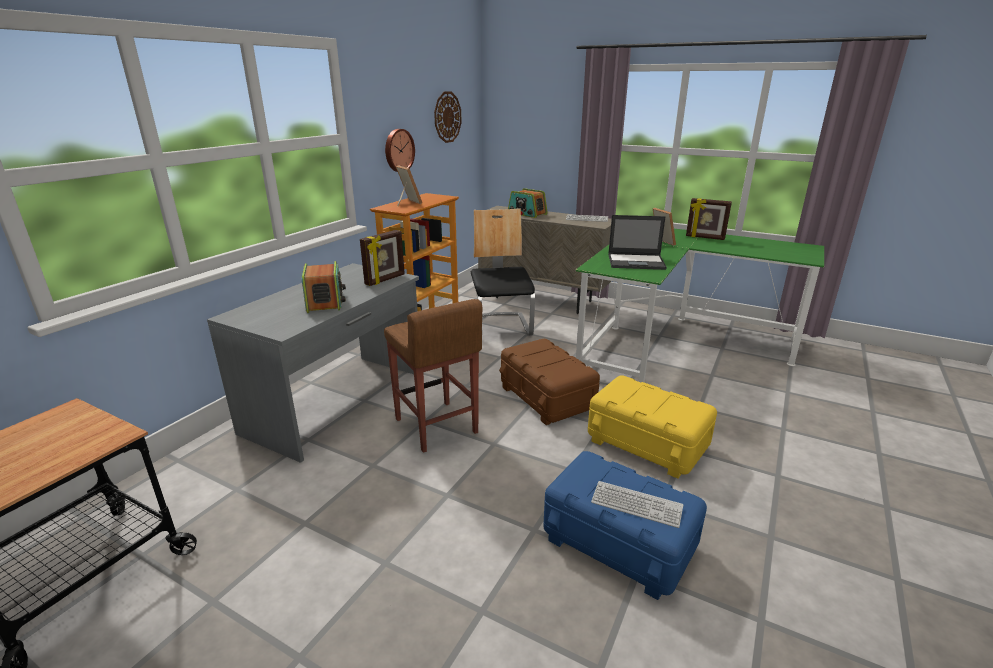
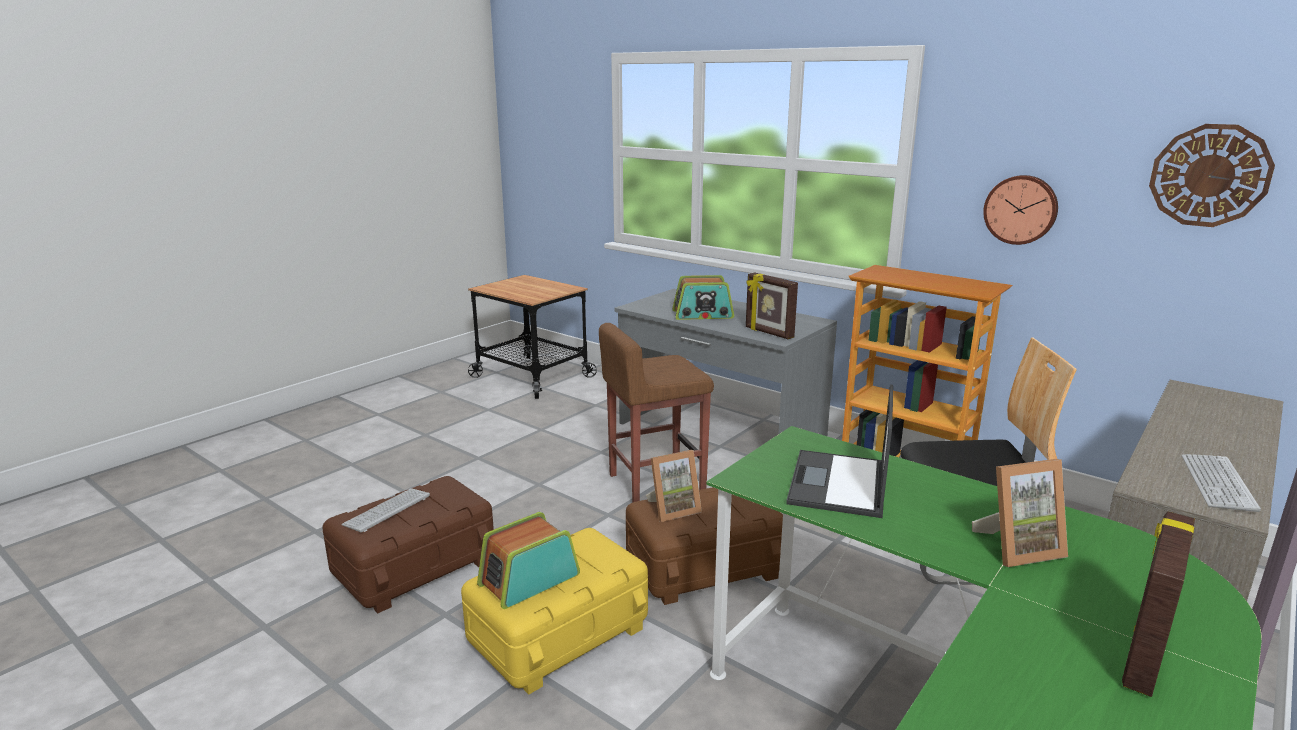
camera: 100 degrees right, 5 degrees down
(407, 203) = (920, 276): picture frame -> picture frame (673, 509)
(527, 213) = (1211, 421): radio -> radio (528, 580)
(619, 541) = (415, 567): blue storage box -> brown storage box

